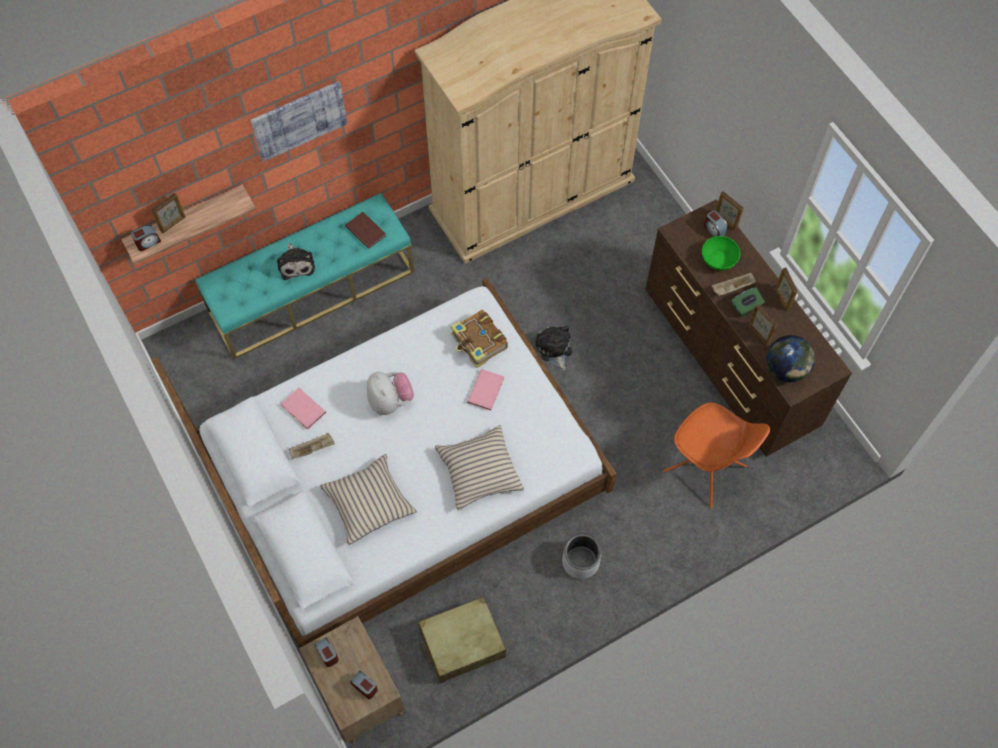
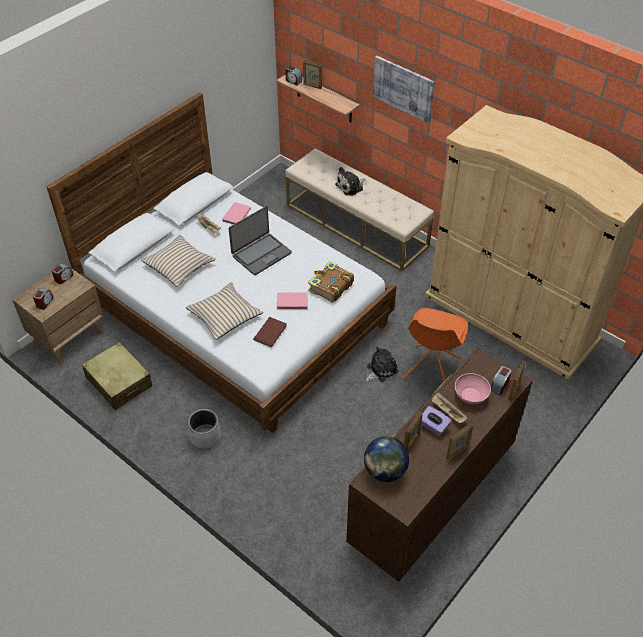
camera: 70 degrees right, 15 degrees down
(312, 291) = (356, 225): turquoise bench -> beige bench
(366, 230) = (396, 210): brown book -> brown book (271, 333)
(390, 401) = (261, 254): plush toy -> laptop
(706, 470) = (318, 503): orange chair -> orange chair (430, 369)
(718, 259) = (471, 395): green bowl -> pink bowl
(746, 307) = (433, 426): green tissue box -> purple tissue box

